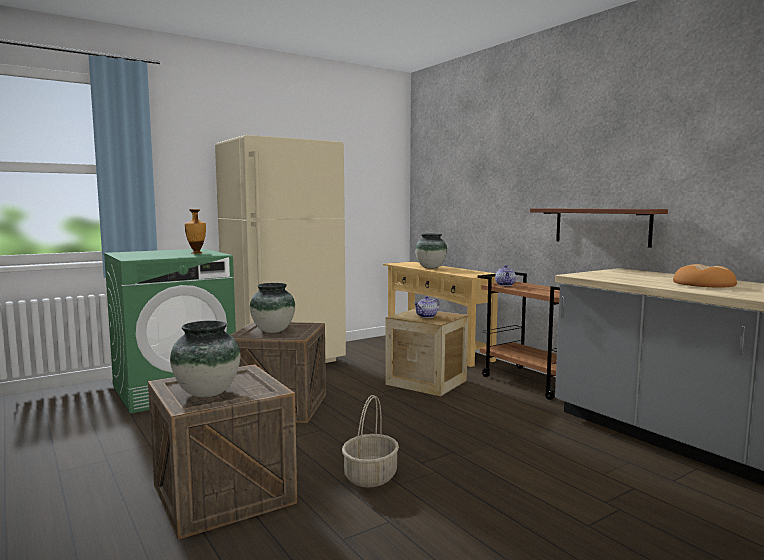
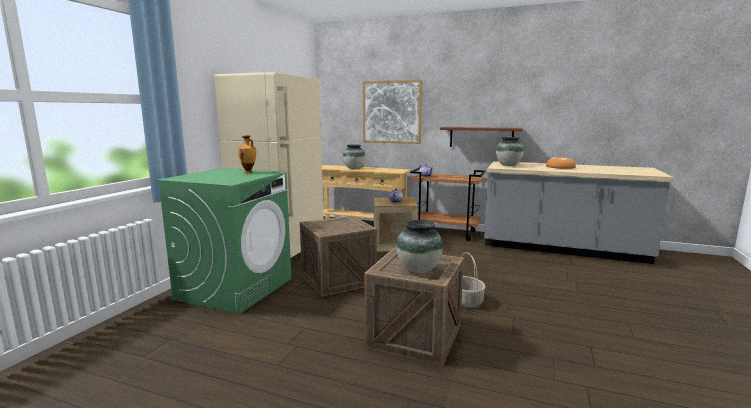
camera: 35 degrees left, 5 degrees up
(273, 331) = (333, 226): vase -> vase (508, 165)
(486, 187) = (392, 112): none -> picture

